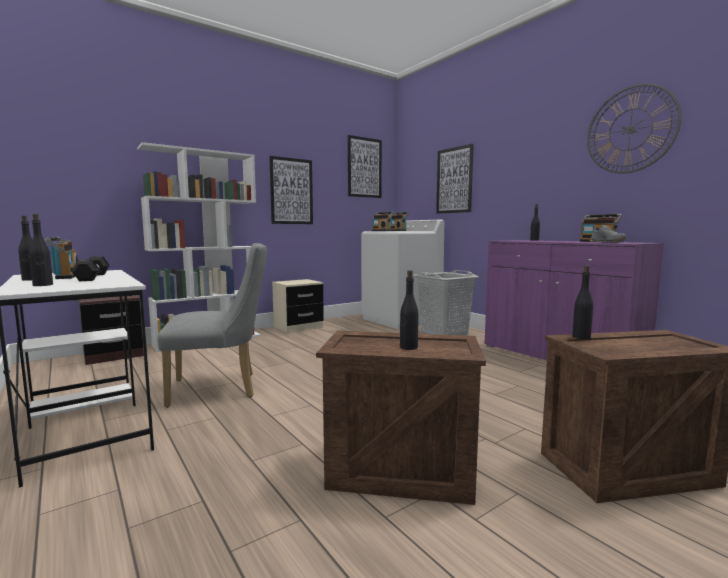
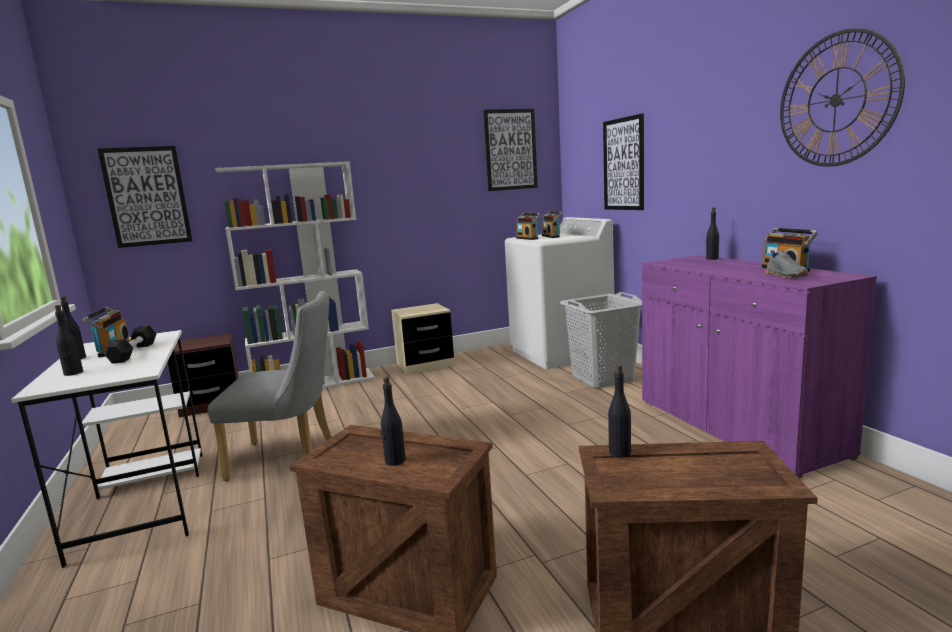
camera: 15 degrees right, 5 degrees up
(291, 191) = (409, 195): picture -> picture (147, 196)

